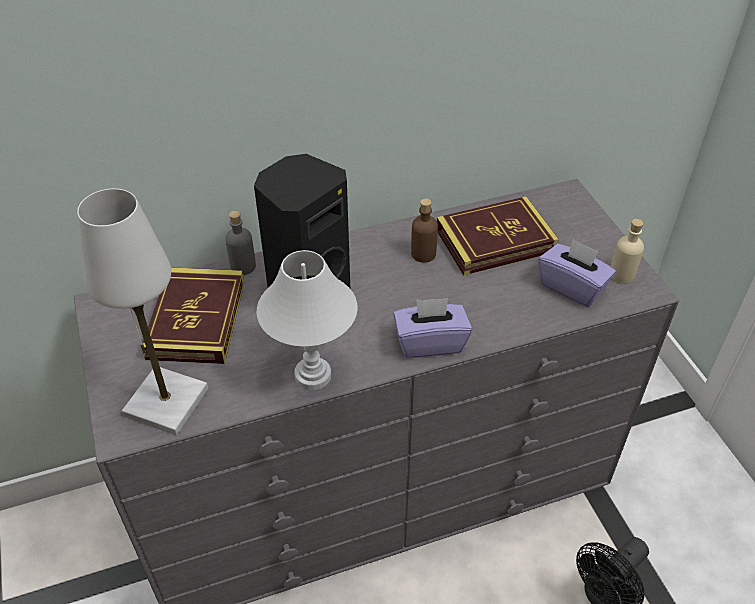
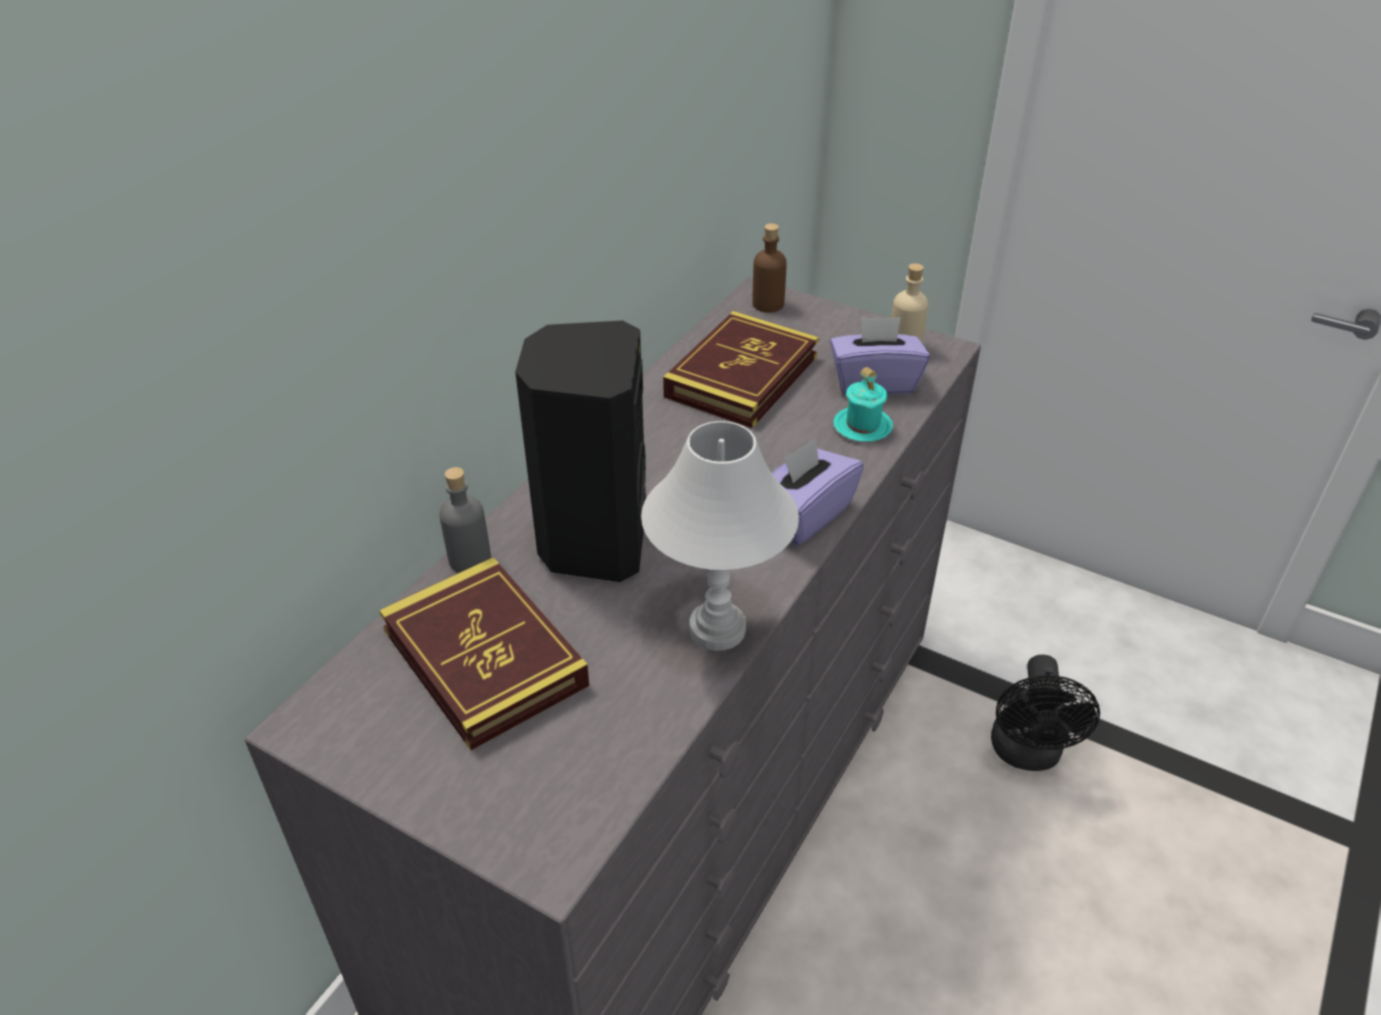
camera: 40 degrees left, 5 degrees down
(167, 403) = (570, 781): white table lamp -> none
(423, 254) = (680, 429): brown bottle -> brown bottle (768, 304)
(530, 310) = (862, 426): none -> turquoise mug

